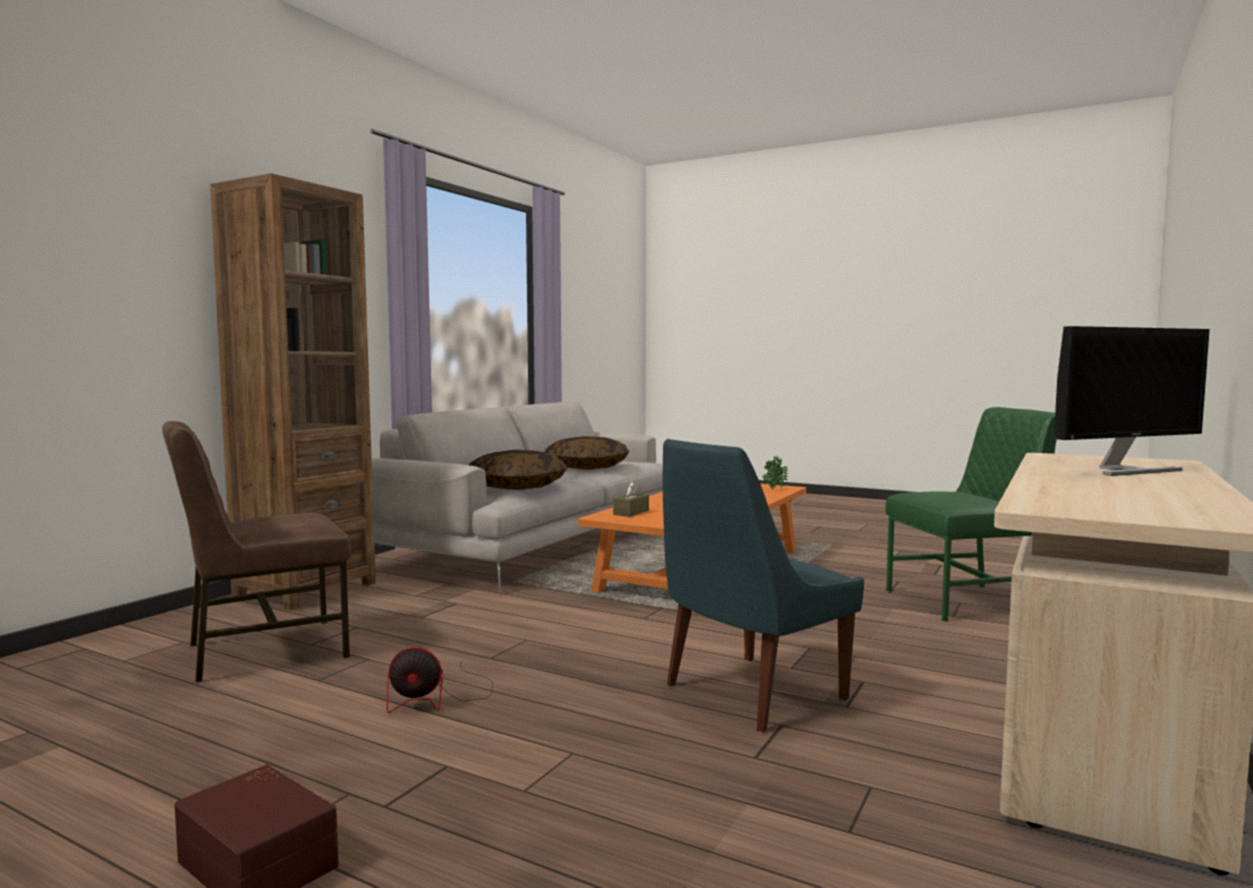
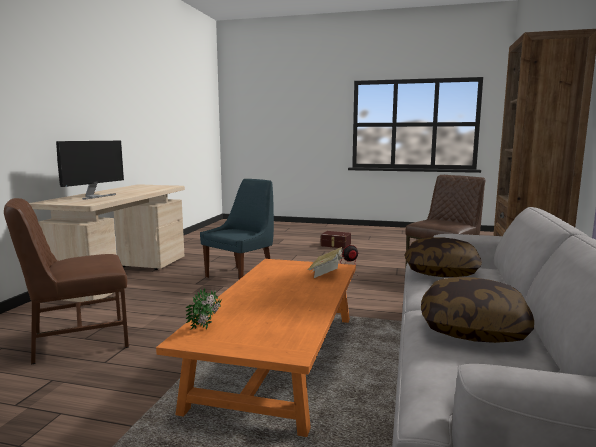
camera: 165 degrees right, 5 degrees up
(631, 512) = (327, 272): brown tissue box -> book
(965, 601) = (78, 340): green chair -> brown chair
(1126, 470) = (94, 196): monitor -> monitor turned 150 degrees clockwise

